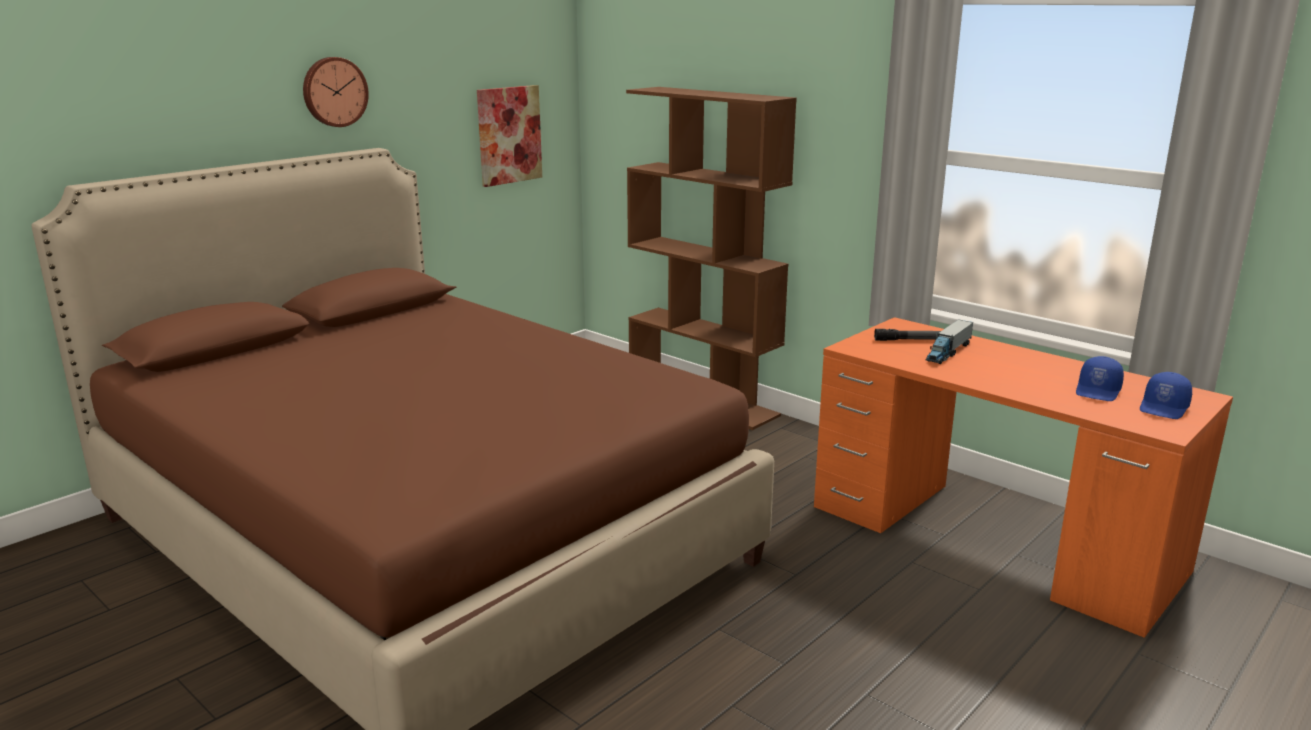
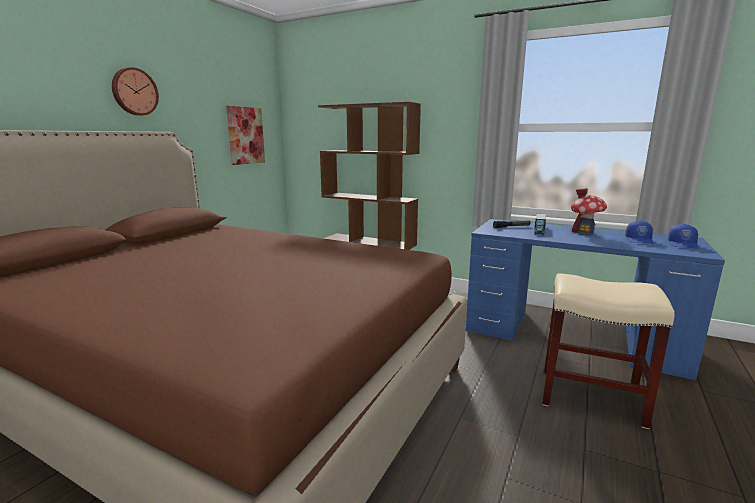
camera: 15 degrees left, 5 degrees down
(936, 632) = (589, 397): none -> beige stool
(992, 538) = (571, 335): orange desk -> blue desk
(1024, 364) = (584, 232): none -> toy house

